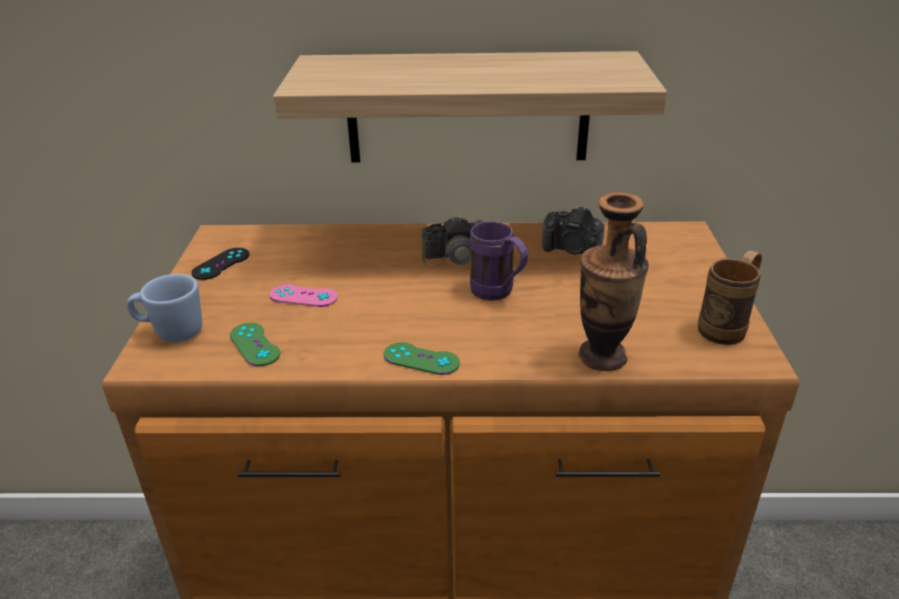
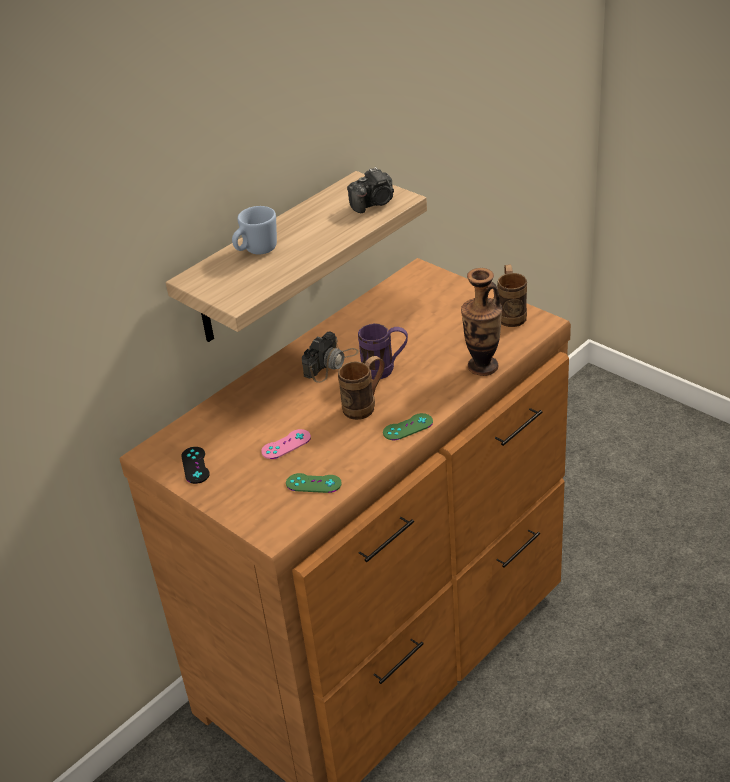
camera: 45 degrees left, 5 degrees up
(171, 332) = (254, 513): blue mug -> blue mug (256, 251)
(422, 312) = (365, 406): none -> brown mug
(572, 249) = (378, 320): camera -> camera (374, 203)

